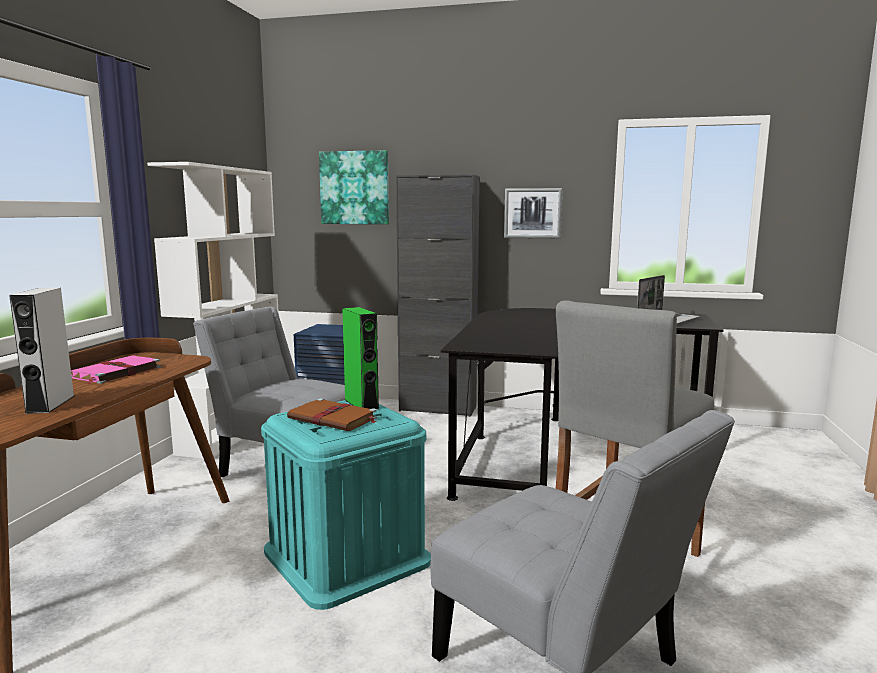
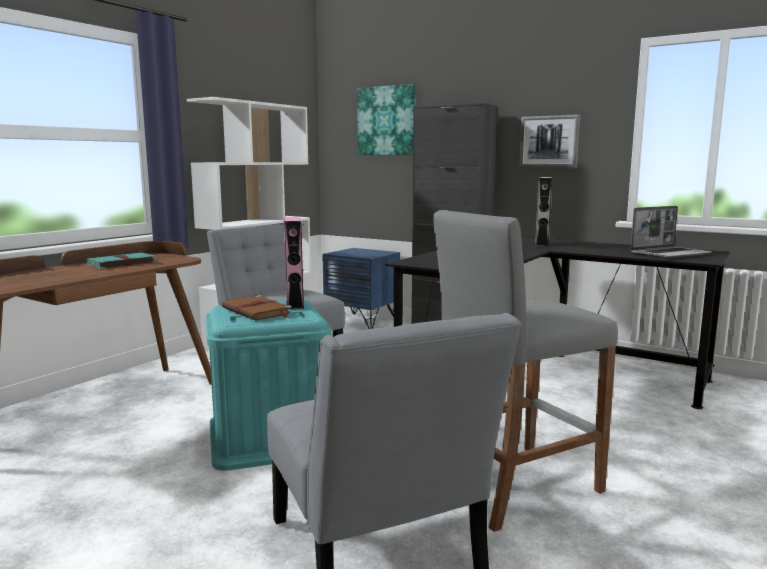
camera: 20 degrees right, 0 degrees up
(50, 404) = (49, 278): grey speaker -> grey speaker (541, 243)
(115, 372) = (120, 263): pink book -> turquoise book
(361, 404) = (294, 304): green speaker -> pink speaker

